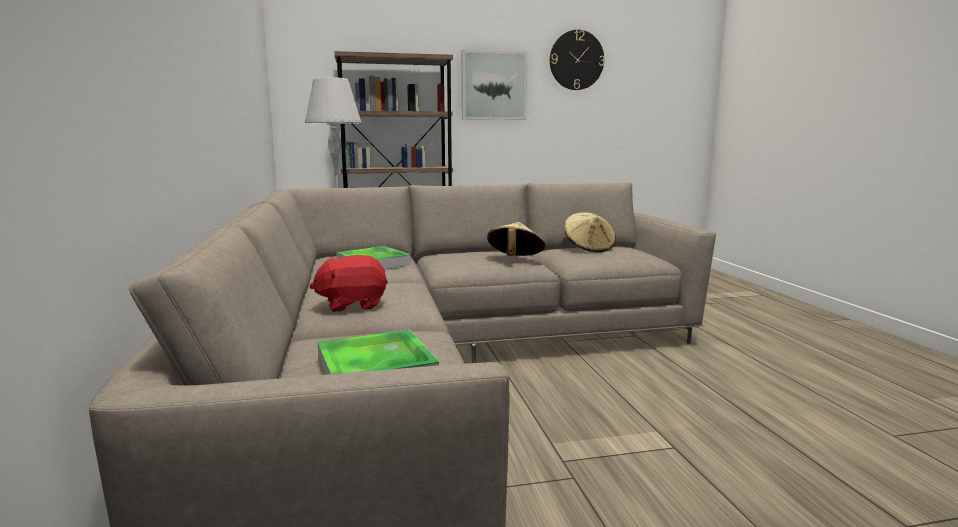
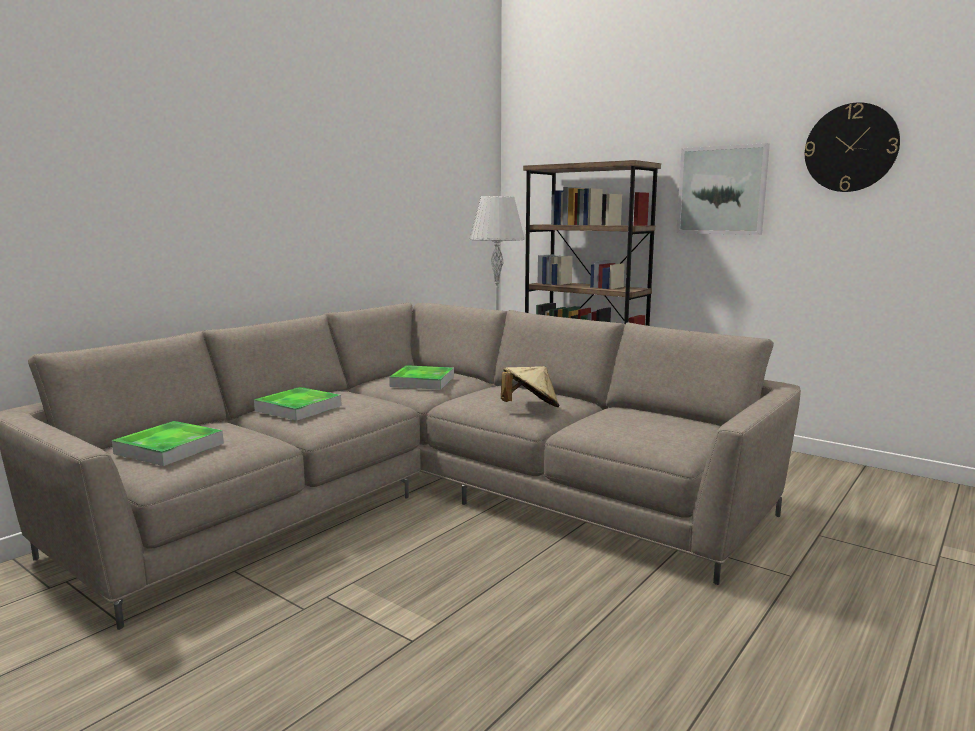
camera: 50 degrees right, 0 degrees up
(352, 305) = (298, 408): red plush toy -> tray
(589, 248) = (649, 416): beige hat -> none

